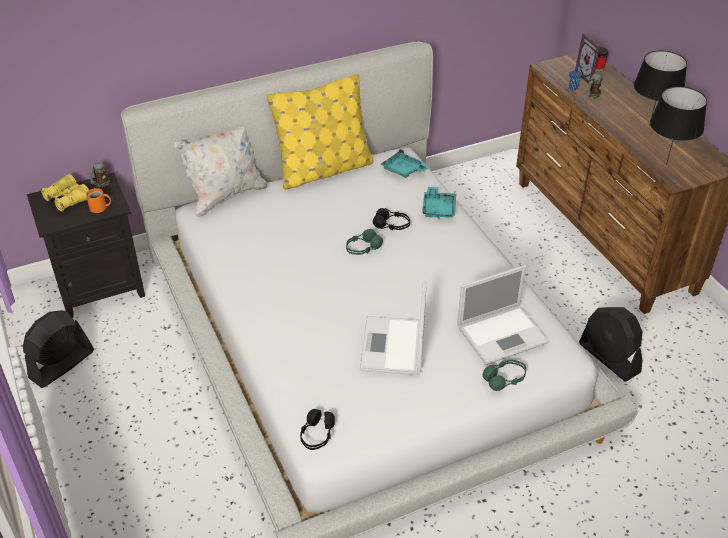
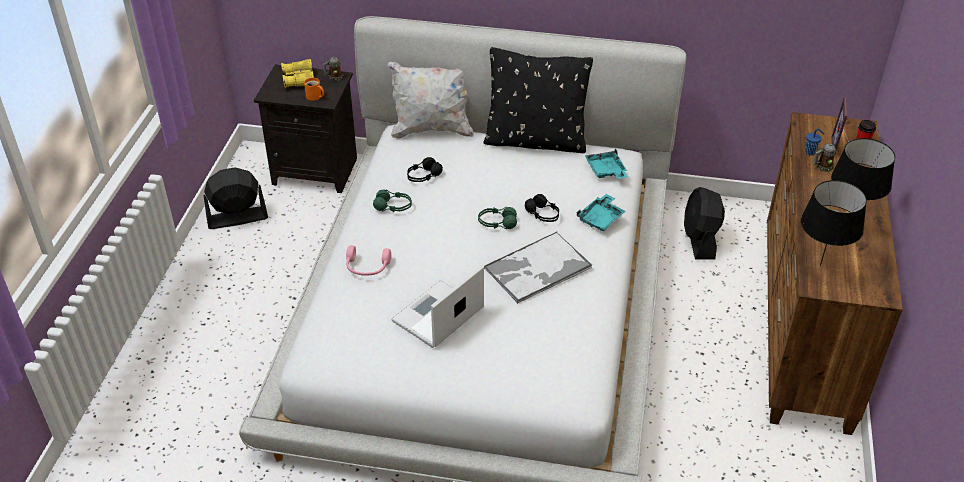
camera: 35 degrees right, 0 degrees up
(291, 337) = (367, 267): none -> pink headphones
(317, 435) = (310, 352): black headphones -> black headphones (423, 176)
(323, 170) = (535, 141): yellow pillow -> black pillow
(431, 270) = (537, 269): none -> tray
(503, 334) = (542, 353): laptop -> none
(505, 379) = (503, 390): green headphones -> green headphones (393, 207)
(609, 358) = (689, 444): black fan -> black fan (700, 240)

